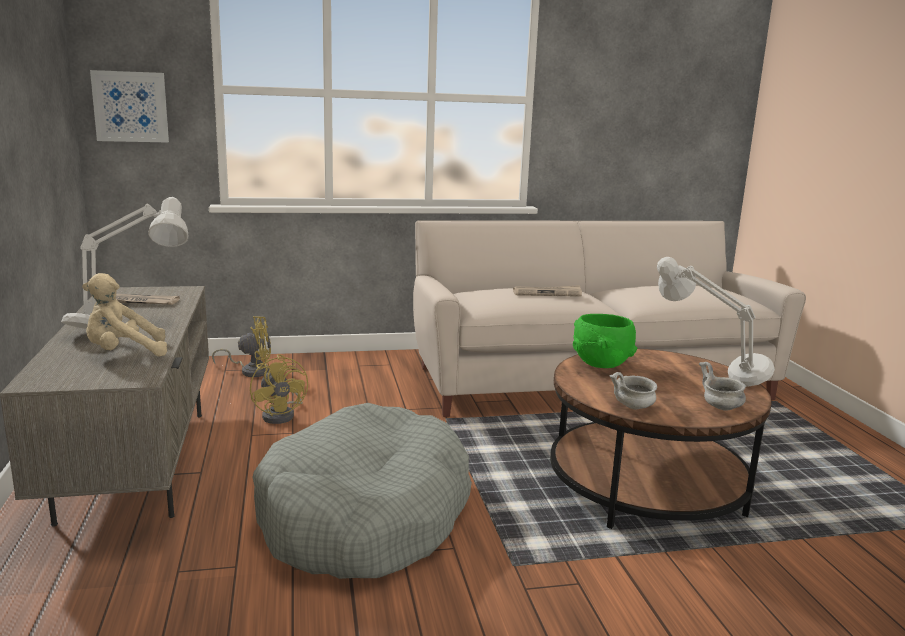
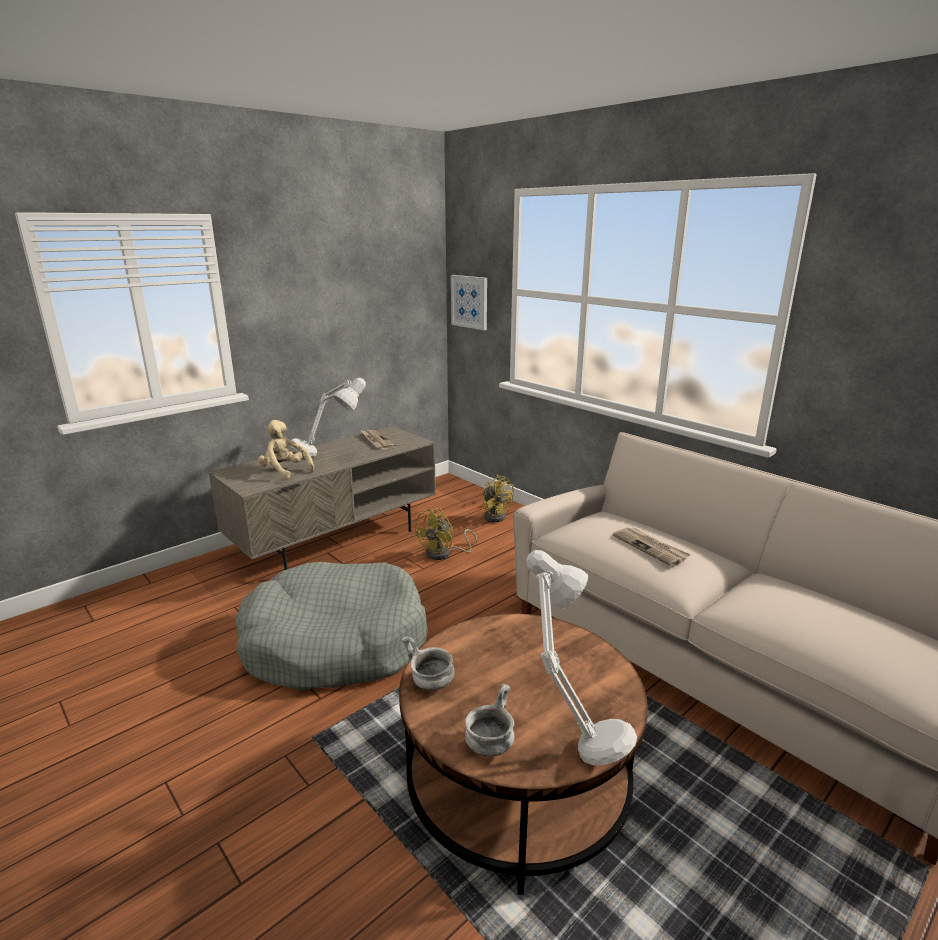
camera: 60 degrees right, 5 degrees up
(601, 364) = (530, 636): green bowl -> none

